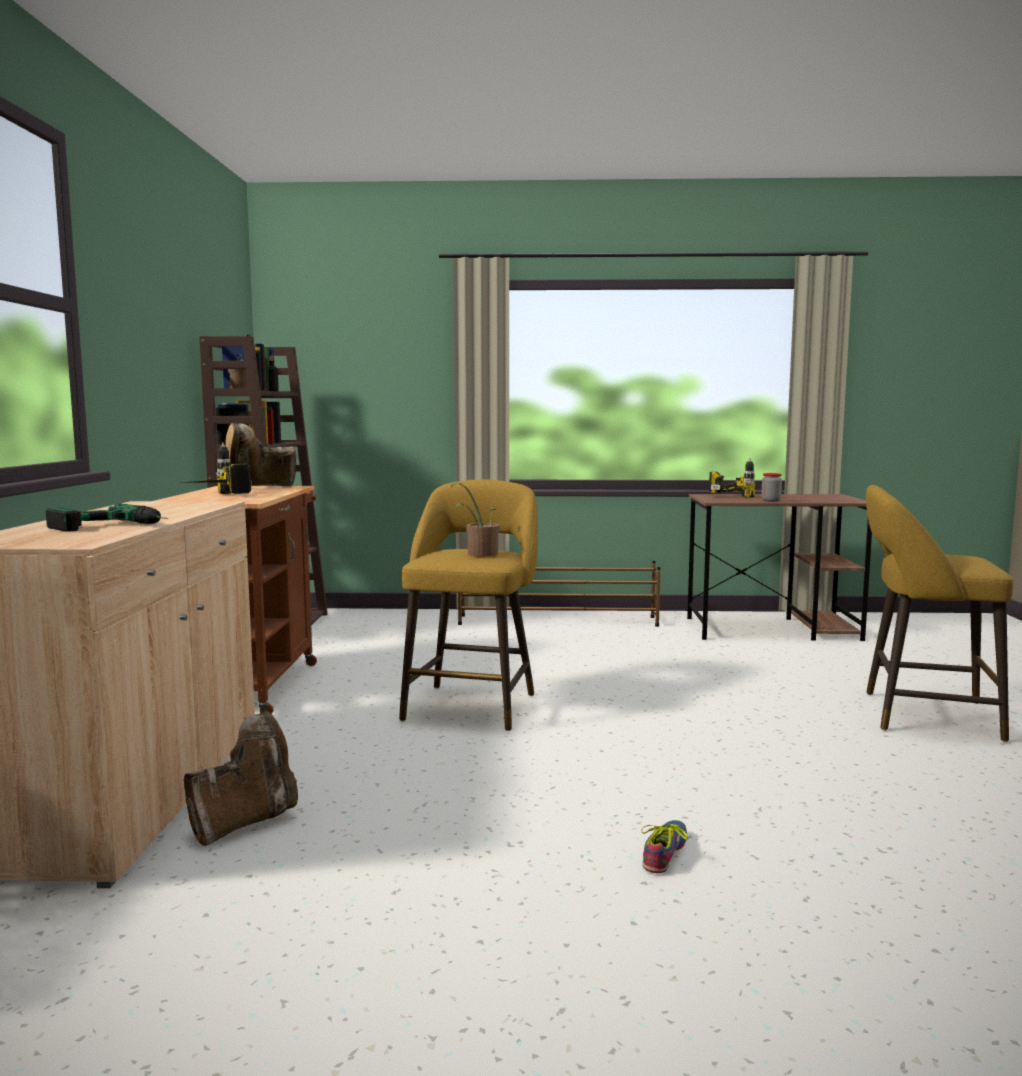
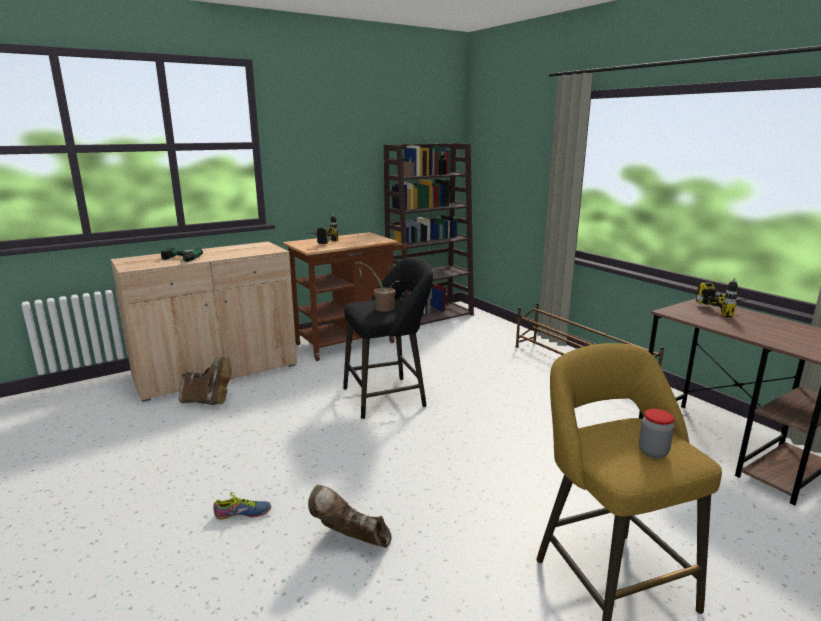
camera: 55 degrees right, 10 degrees up
(259, 488) = (367, 238): brown boot -> brown boot (350, 542)
(472, 704) = (388, 396): yellow stool -> black stool
(771, 501) = (724, 326): jar -> jar (653, 452)

